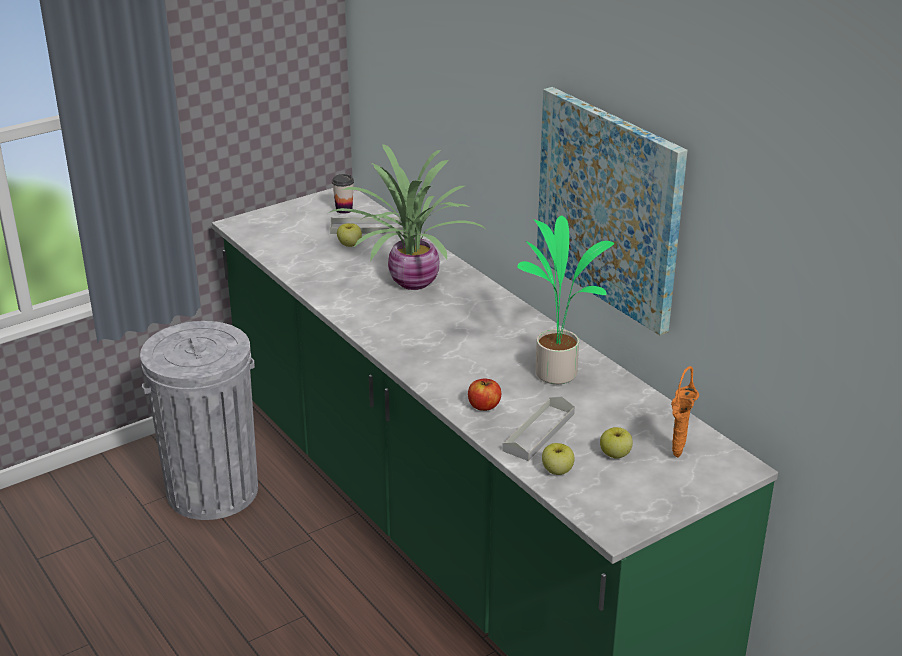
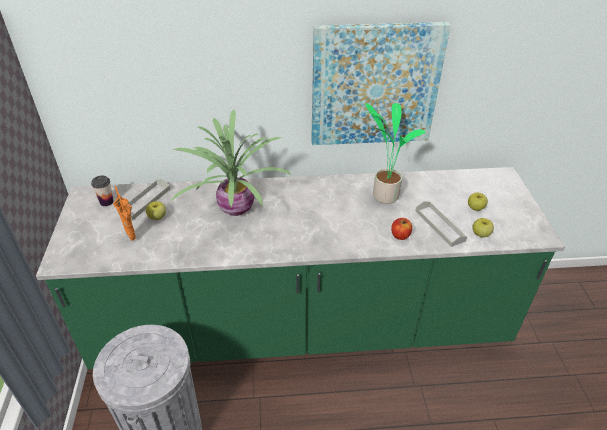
camera: 60 degrees left, 10 degrees up
(677, 456) = (487, 189): orange vase -> orange vase (132, 239)

